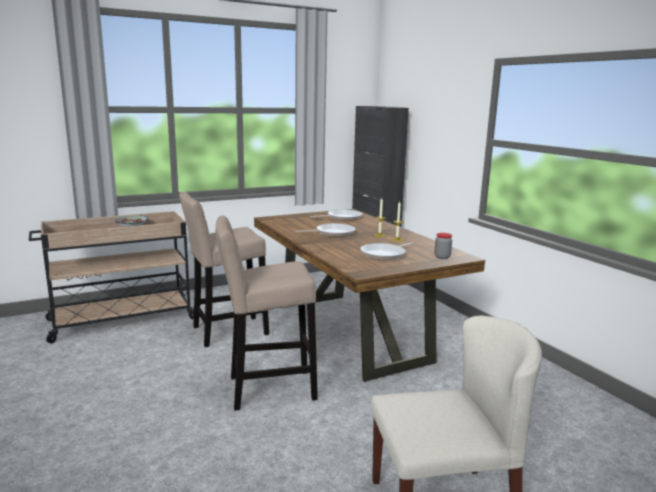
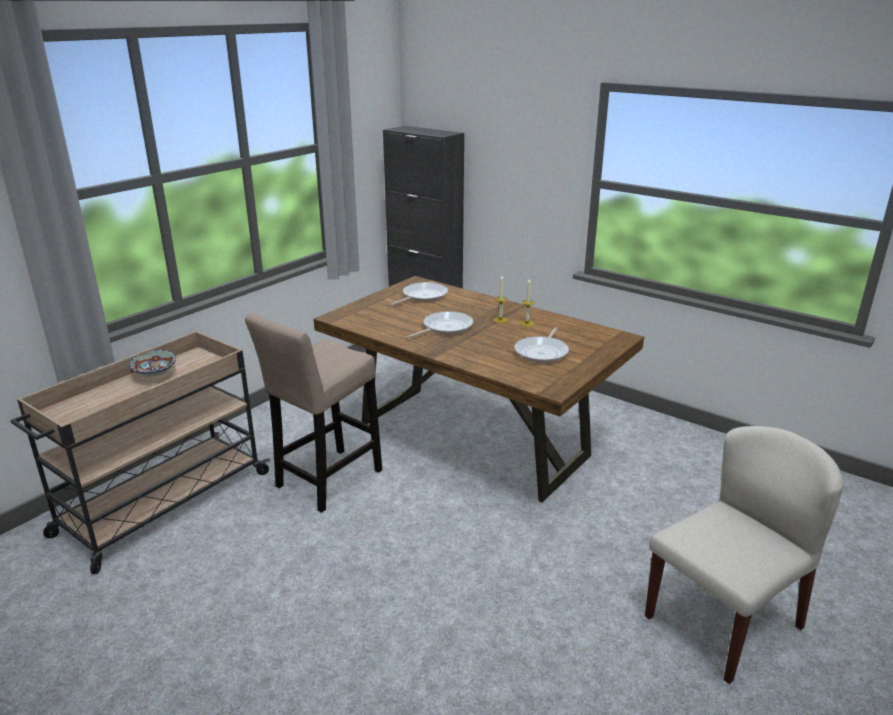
camera: 25 degrees left, 10 degrees up
(266, 389) = (449, 547): beige stool -> none
(442, 257) = (601, 342): jar -> none

